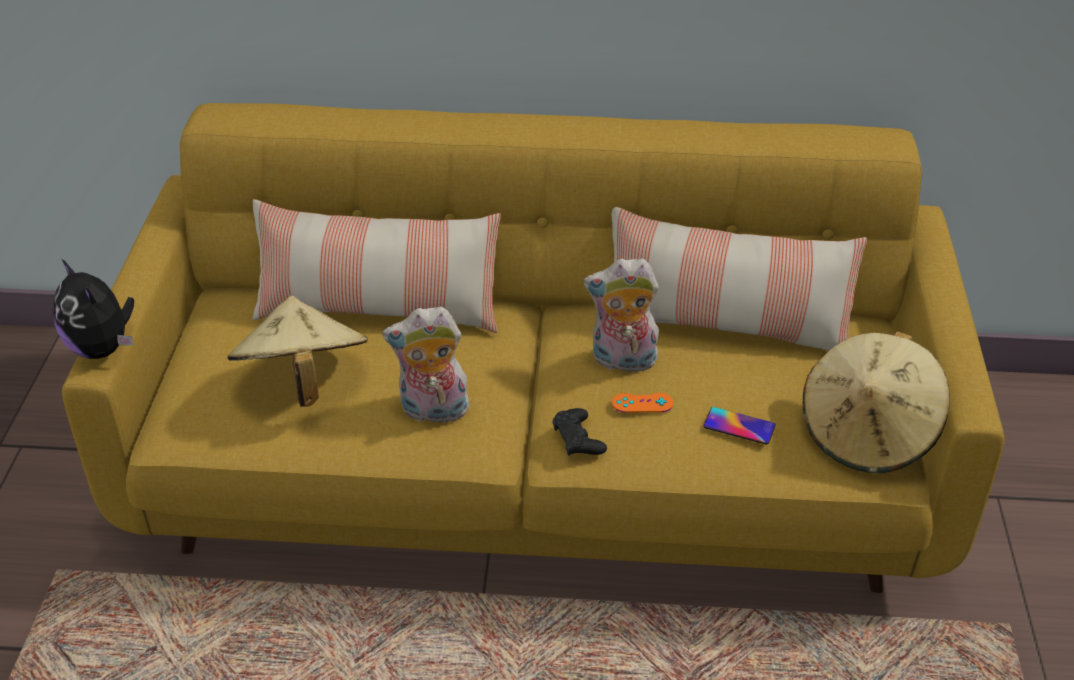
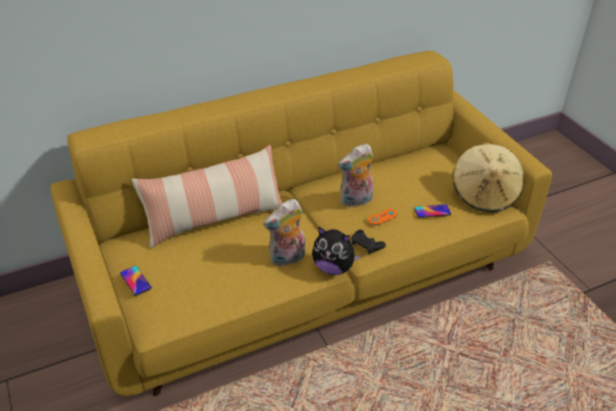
camera: 30 degrees left, 0 degrees up
(103, 348) = (99, 291): plush toy -> plush toy (333, 268)
(195, 359) = (135, 281): none -> phone
(302, 382) = (209, 269): beige hat -> none
(725, 325) = (385, 168): pillow -> none

